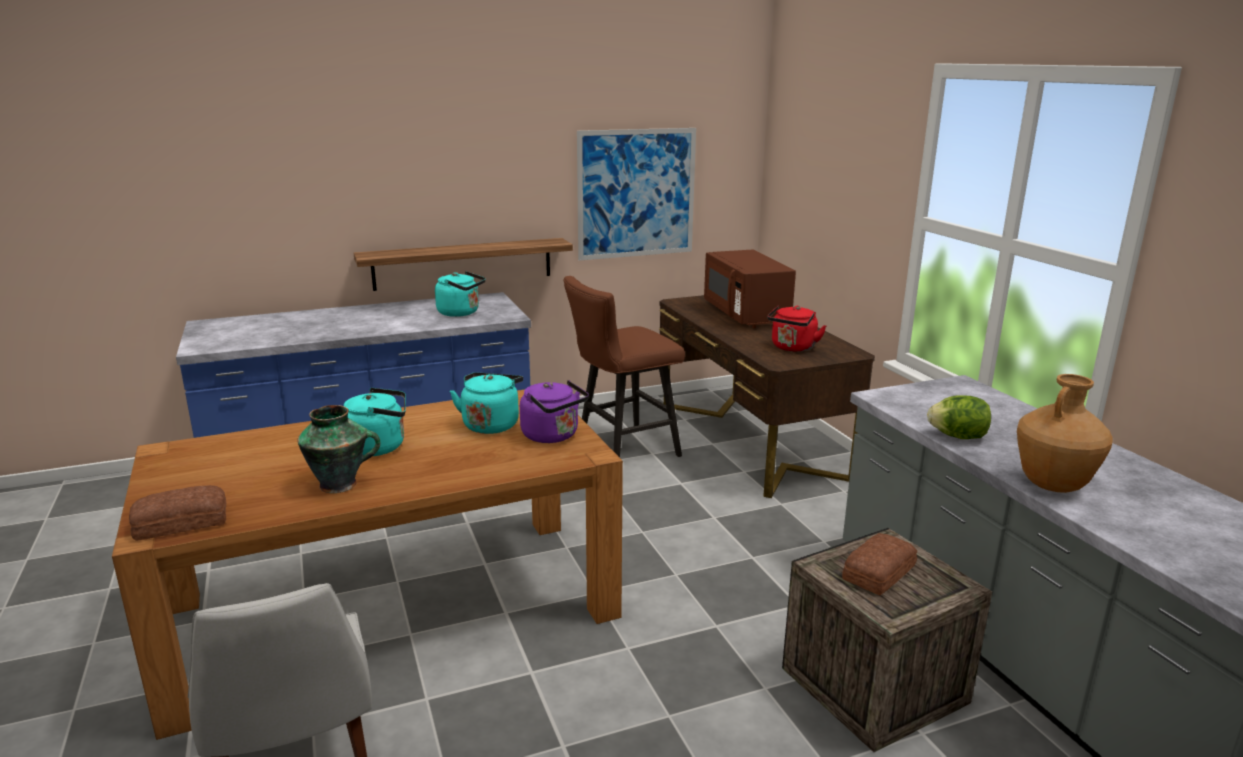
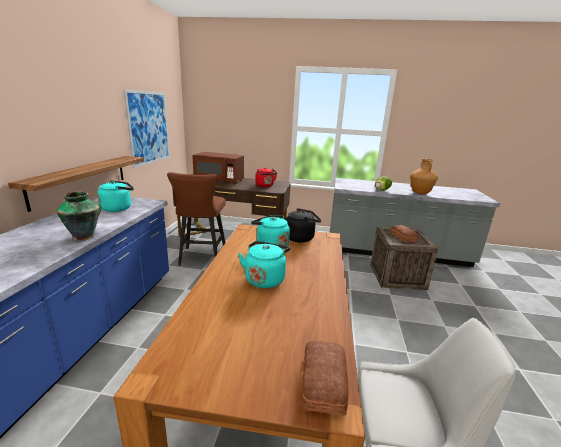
camera: 60 degrees left, 0 degrees up
(340, 485) = (309, 301): vase -> vase (85, 236)
(553, 436) = (301, 238): purple kettle -> black kettle

